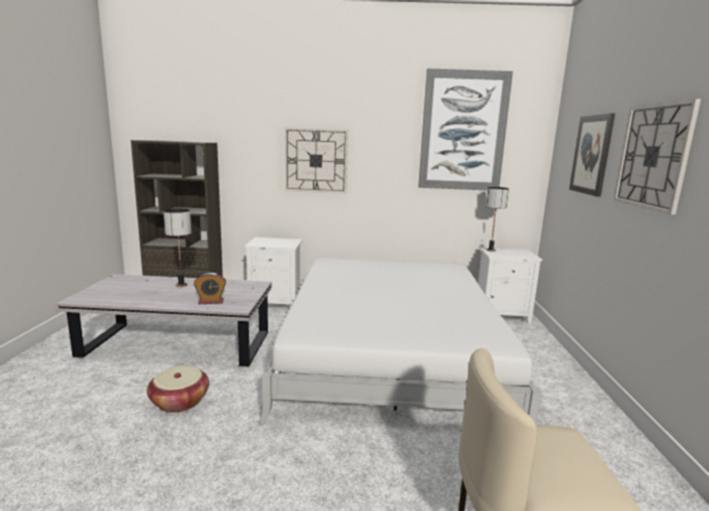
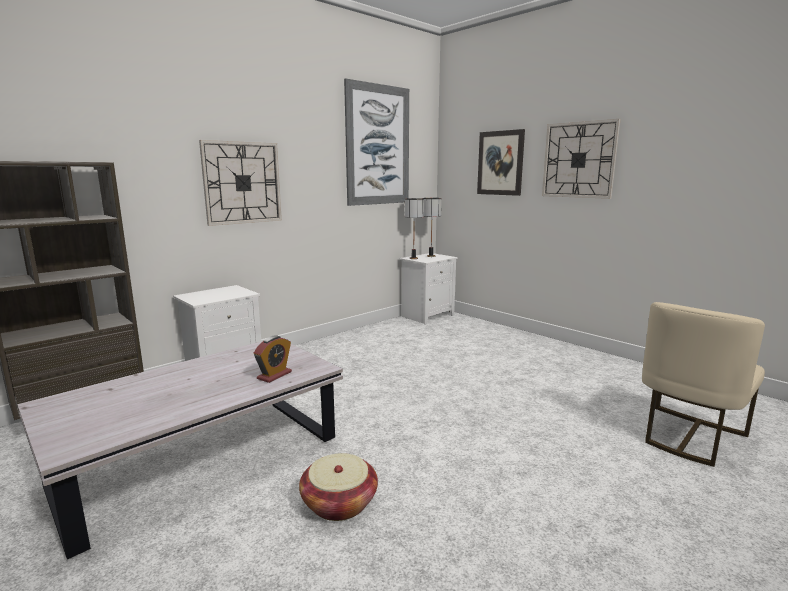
camera: 45 degrees left, 0 degrees up
(181, 285) = (183, 375): table lamp -> table lamp (431, 256)
(390, 349) = (410, 369): white bed -> none

